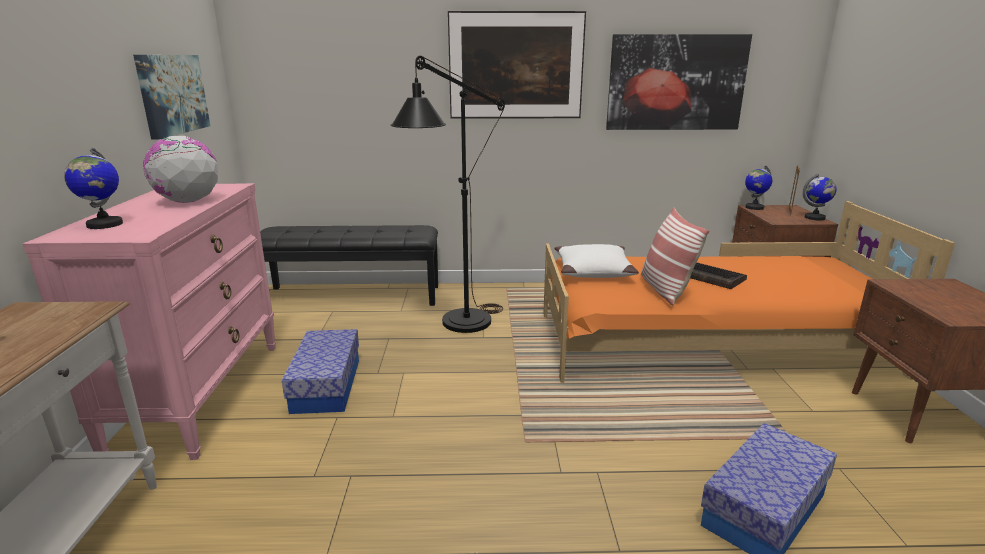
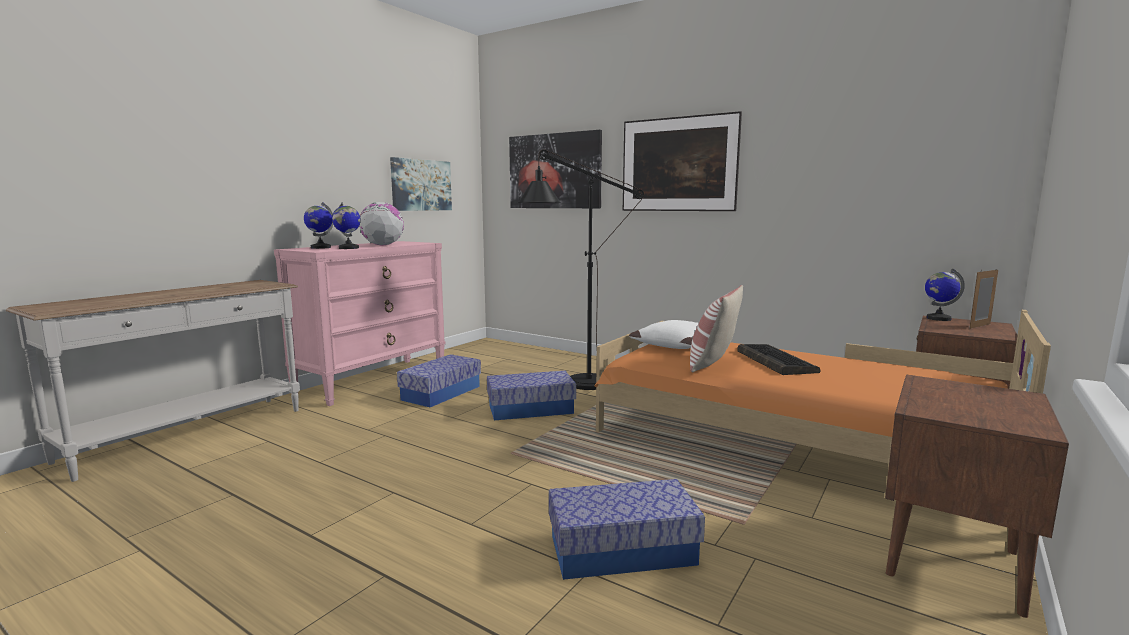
camera: 35 degrees right, 10 degrees down
(352, 295) = (533, 353): black bench -> none
(460, 375) = (531, 409): none -> storage box
(676, 83) = (838, 175): picture -> picture (554, 171)
(815, 218) = (1001, 333): globe -> globe (348, 248)

